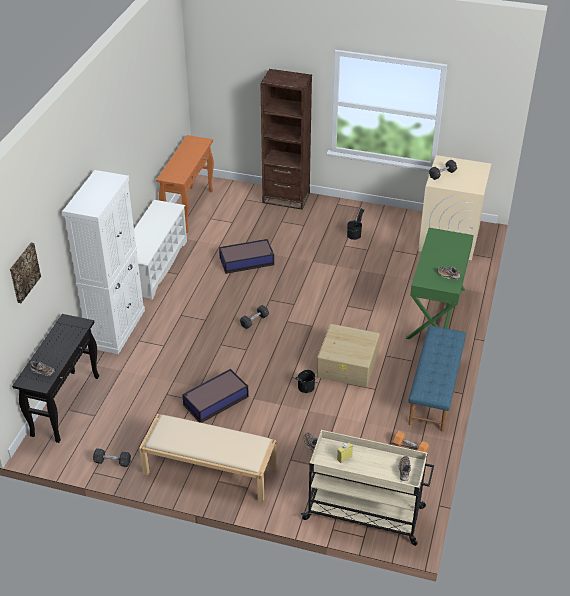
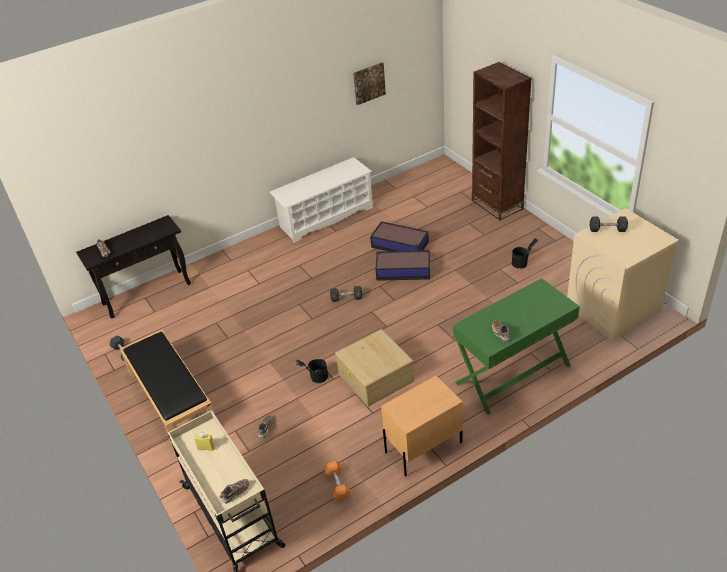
camera: 45 degrees right, 0 degrees up
(24, 272) = (106, 159): picture -> picture (368, 83)
(116, 328) = (244, 253): white cabinet -> none
(189, 209) = (406, 181): orange console table -> none
(209, 470) = (172, 400): beige bench -> black bench
(215, 401) = (241, 348): storage box -> storage box (402, 270)
(435, 391) = (423, 447): blue bench -> beige nightstand

